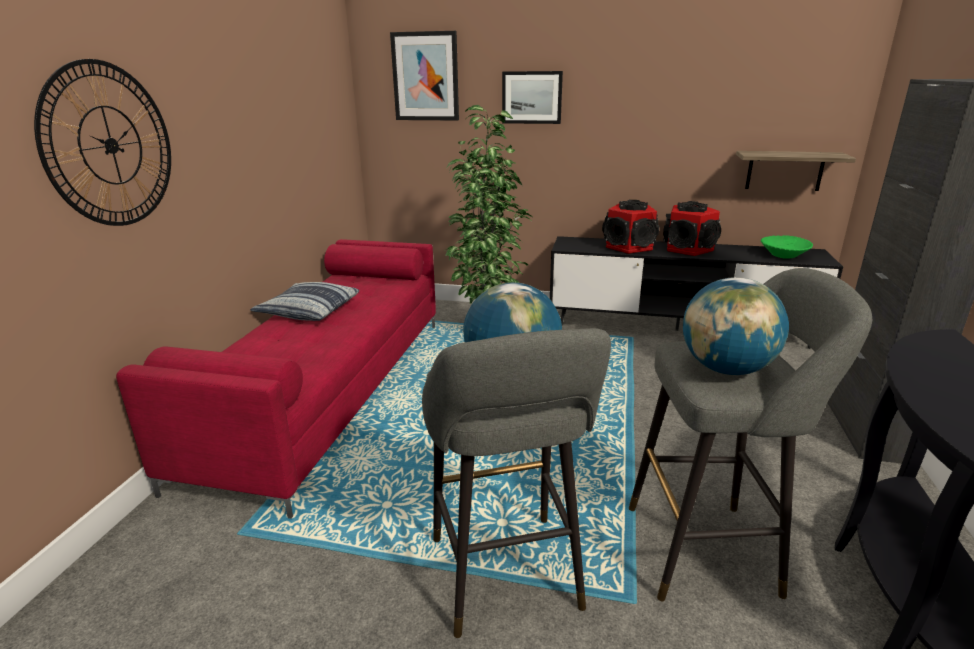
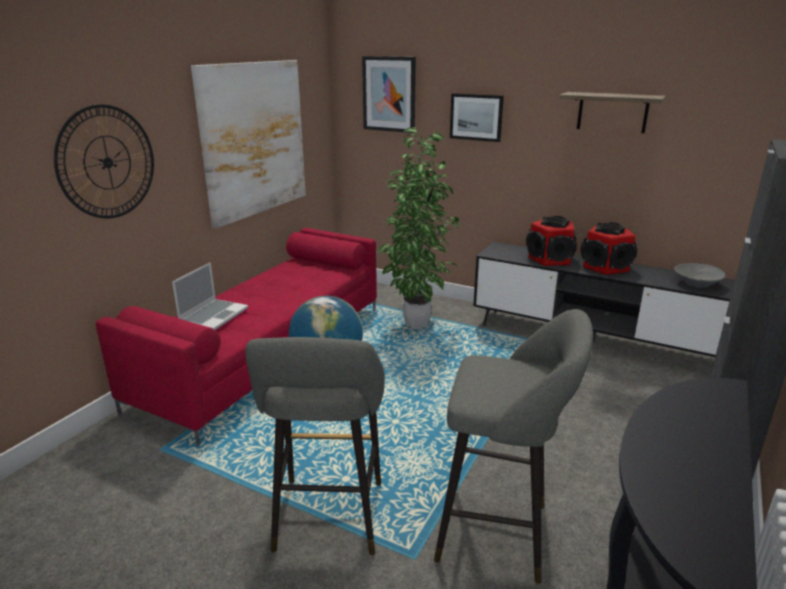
camera: 15 degrees right, 0 degrees up
(270, 349) = (214, 315): none -> laptop
(281, 128) = (254, 139): none -> picture
(308, 311) = (257, 287): pillow -> none
(726, 369) = (492, 384): globe -> none
(783, 255) = (696, 284): green bowl -> grey bowl
(784, 170) = (709, 201): shelf -> shelf (612, 112)

